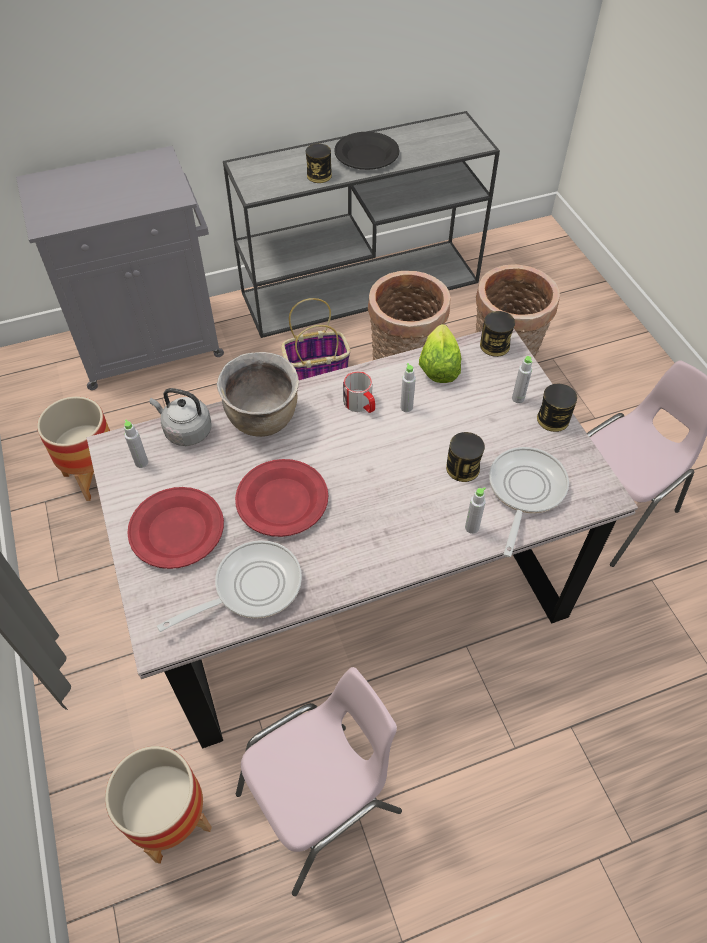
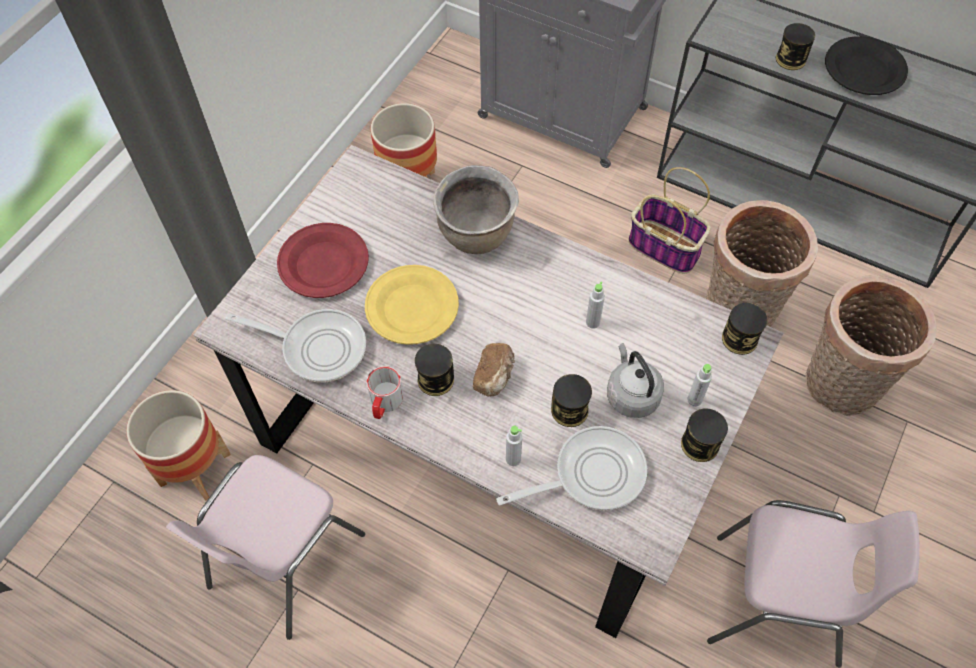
camera: 50 degrees right, 5 degrees up
(141, 462) = (361, 194): grey bottle -> none
(186, 431) = (415, 197): grey kettle -> grey kettle (631, 394)
(282, 500) = (412, 307): red plate -> yellow plate
(321, 804) = (283, 560): pink chair -> pink chair turned 105 degrees clockwise
(360, 529) = (435, 379): none -> can
(361, 404) = (561, 288): mug -> mug (384, 402)
(393, 491) = (495, 376): none -> bread
(438, 366) = (665, 313): lettuce -> none

